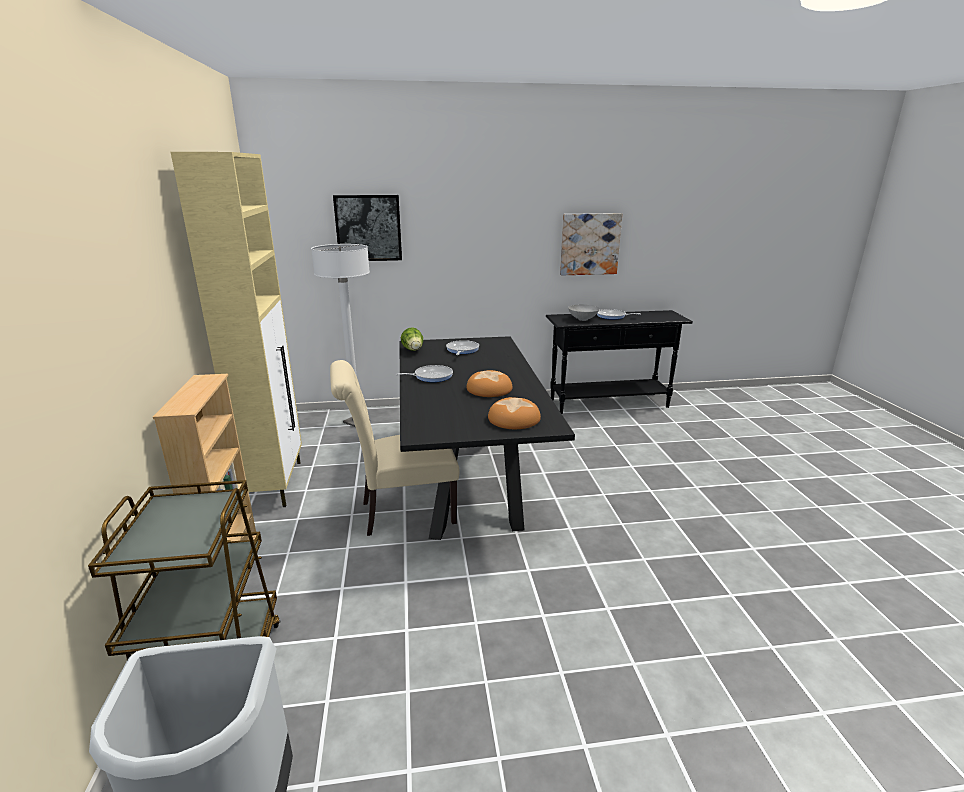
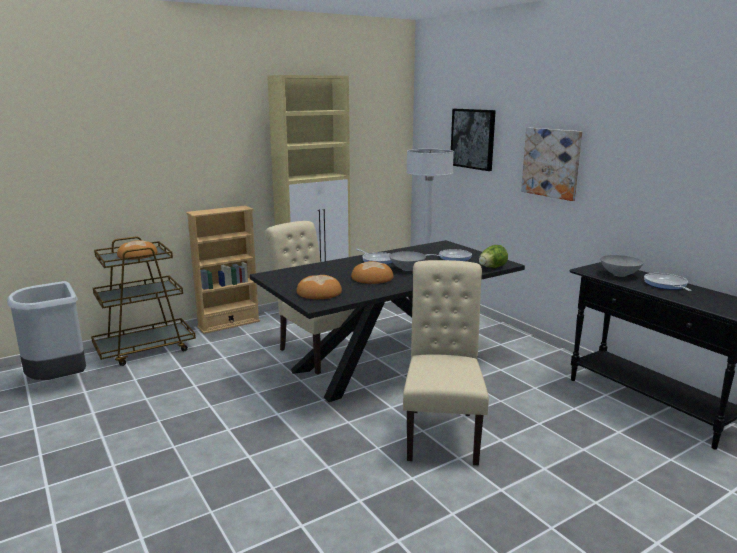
camera: 65 degrees right, 5 degrees down
(179, 521) = (138, 255): none -> bread
(413, 350) = (428, 247): lettuce -> lettuce (491, 268)
(477, 371) = (407, 269): none -> grey bowl
(589, 244) = (671, 184): picture -> picture (551, 163)
(609, 486) = (442, 431): none -> beige chair

